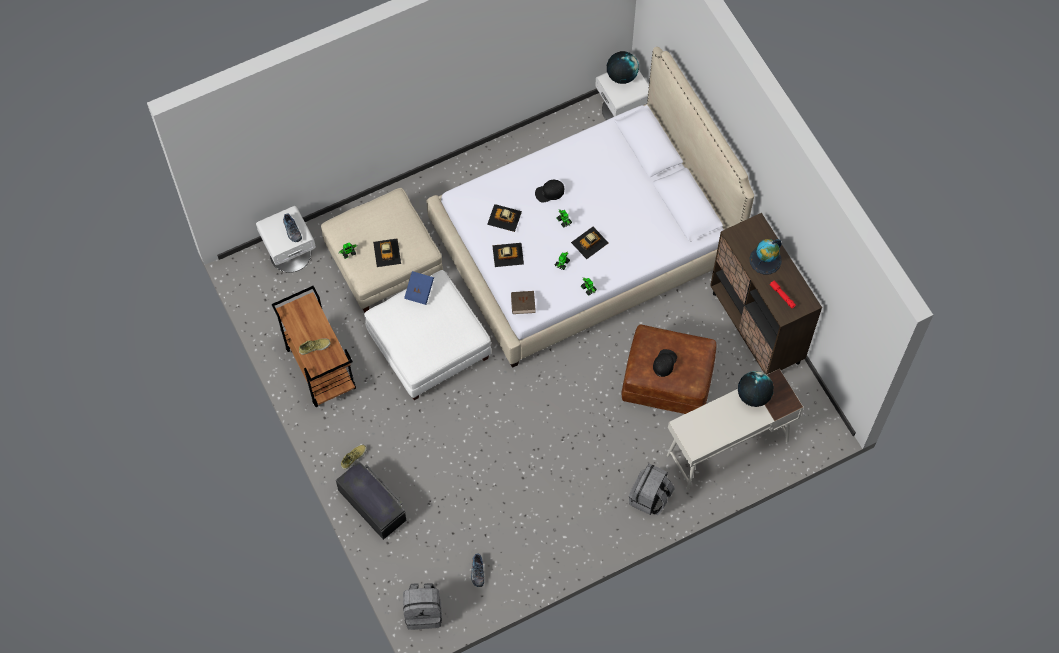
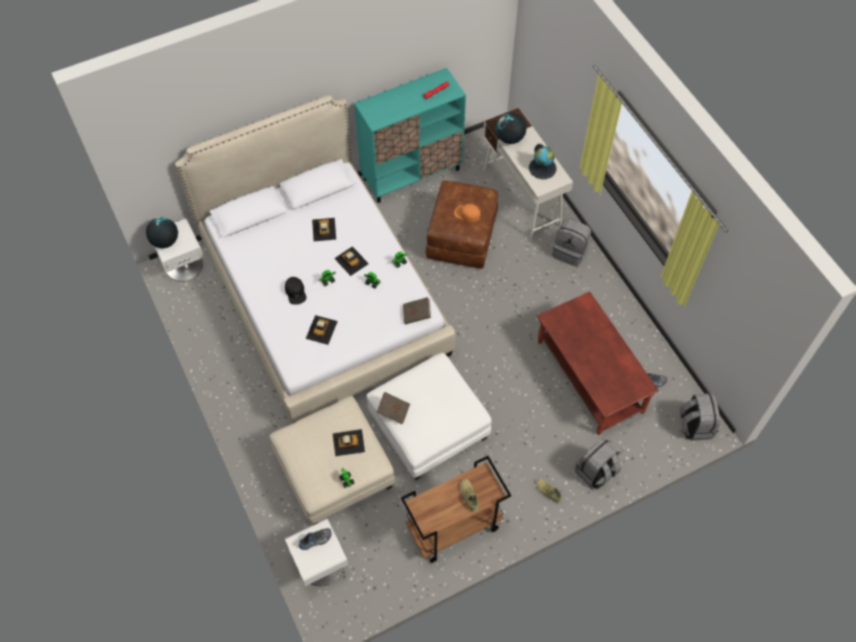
camera: 90 degrees left, 5 degrees down
(373, 504) = (595, 472): black storage box -> grey backpack
(419, 291) = (393, 411): blue book -> brown book
(485, 507) = (589, 376): none -> brown coffee table
(507, 254) = (361, 327): toy car -> toy car (324, 229)
(664, 363) = (467, 214): black cap -> orange cap
(756, 328) = (412, 174): brown cabinet -> turquoise cabinet
(765, 260) = (401, 101): globe -> globe (542, 168)

